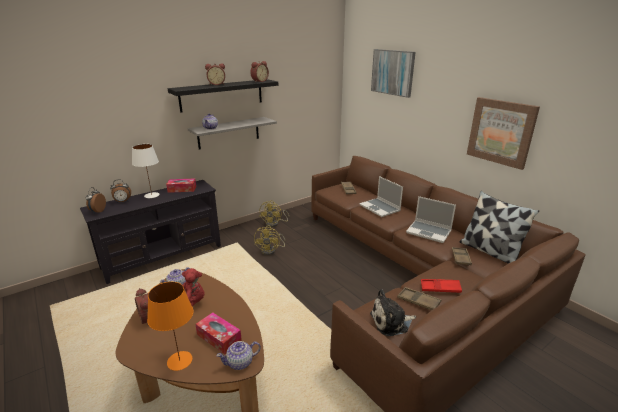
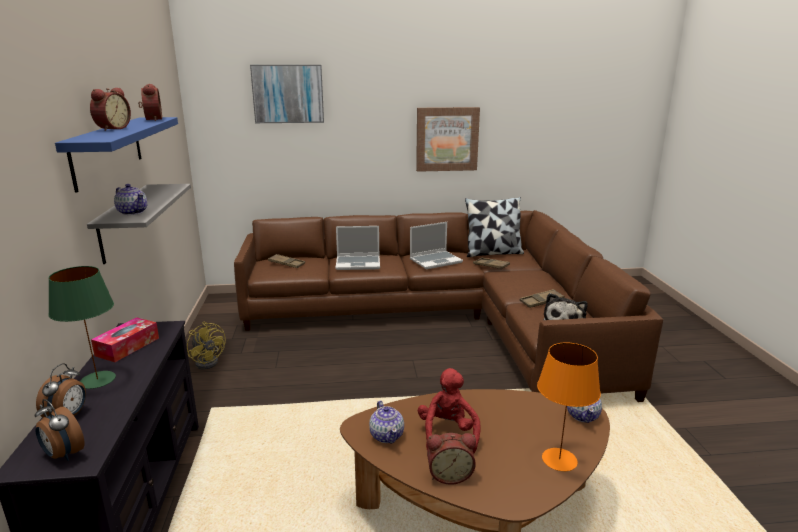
camera: 60 degrees left, 5 degrees down
(151, 195) = (97, 380): white table lamp -> green table lamp
(219, 337) = (531, 421): tissue box -> none
(222, 95) = (108, 150): black shelf -> blue shelf
(271, 250) = (276, 384): yellow fan -> none
(440, 288) = (530, 287): red tray -> none

